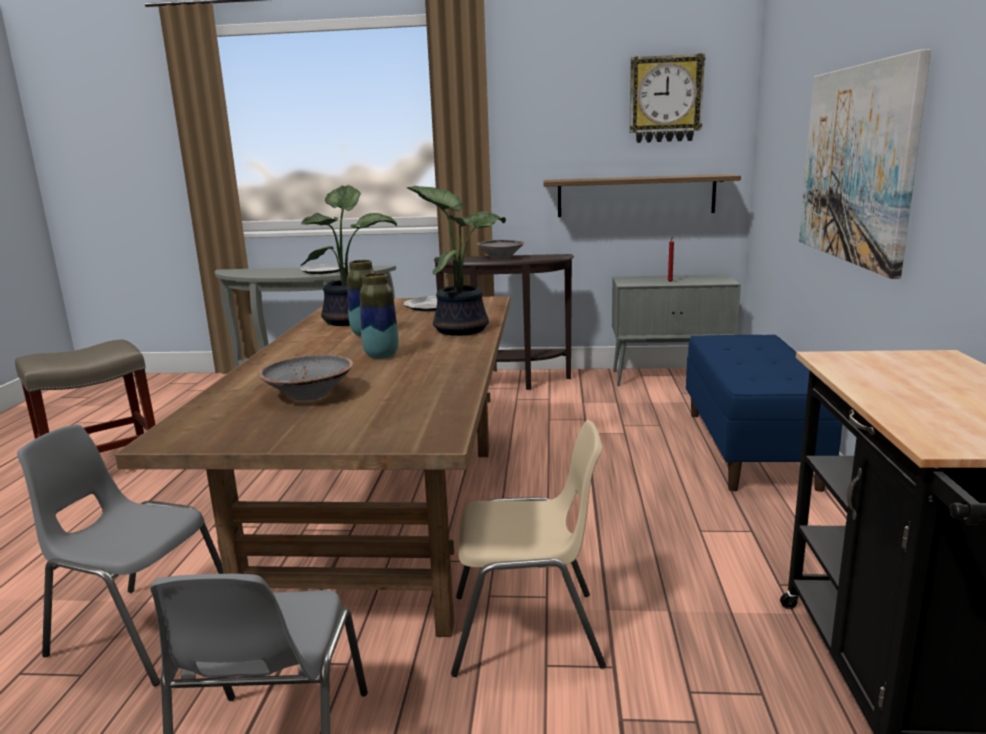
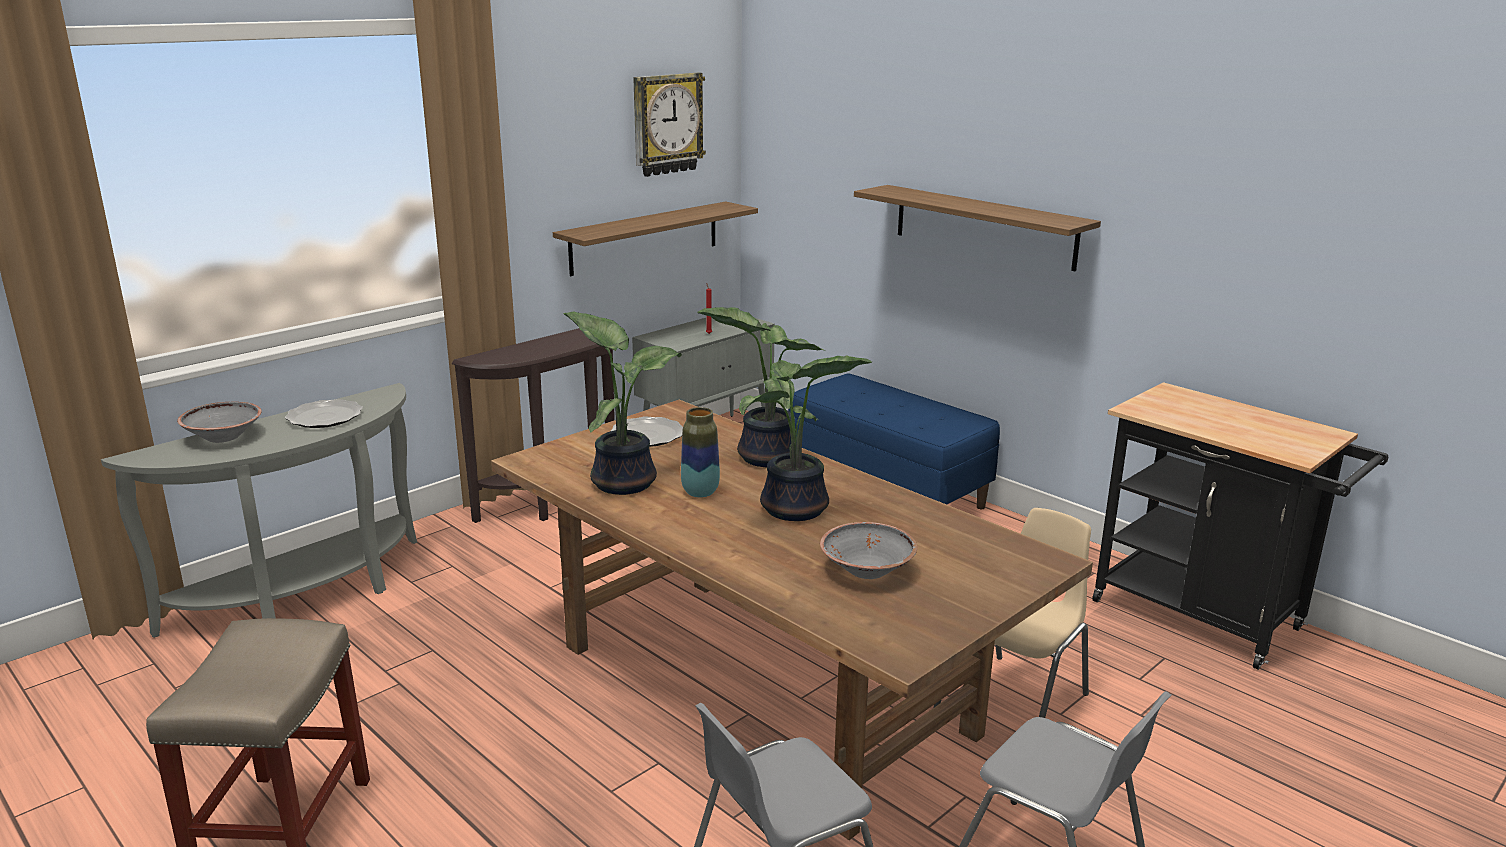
camera: 50 degrees left, 5 degrees up
(381, 356) = (795, 511): vase -> potted plant
(500, 257) = (545, 344): grey bowl -> grey bowl (223, 436)
(856, 164) = (984, 226): picture -> shelf

